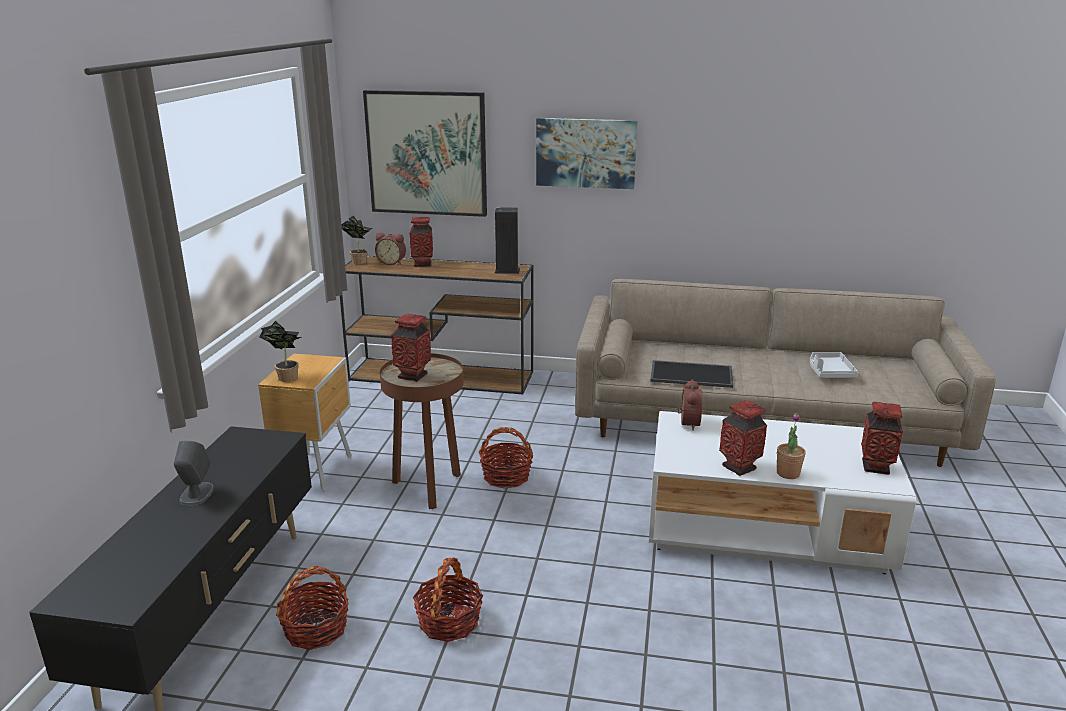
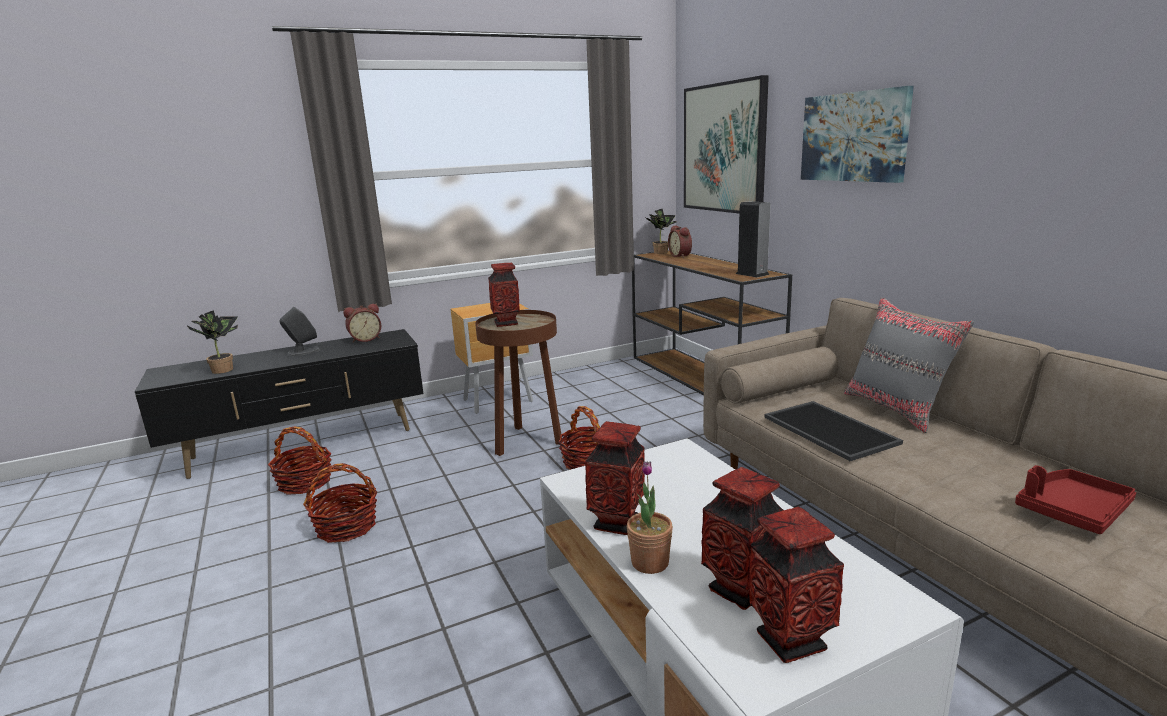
camera: 55 degrees right, 5 degrees down
(285, 377) = (470, 309): potted plant -> potted plant (223, 369)
(422, 264) = (699, 260): vase -> vase (739, 590)
(687, 423) = (682, 460): alarm clock -> alarm clock (365, 339)
(688, 349) = (896, 409): none -> grey pillow
(829, 372) = (1071, 510): grey tray -> red tray

